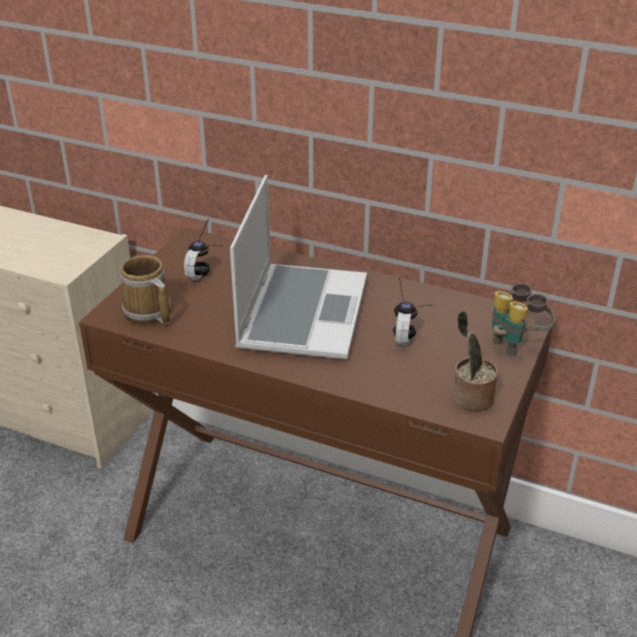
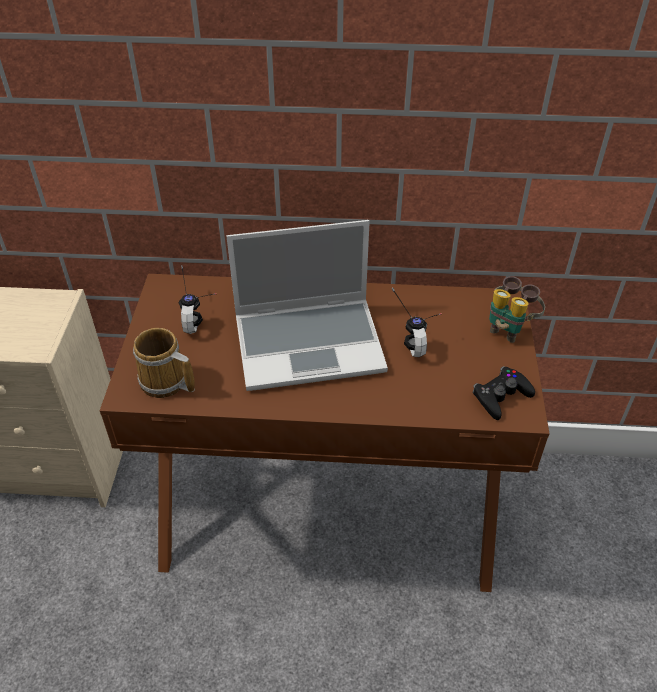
camera: 20 degrees left, 10 degrees up
(301, 312) = (310, 343): laptop -> laptop turned 90 degrees clockwise
(470, 398) = (501, 396): potted plant -> black game controller

